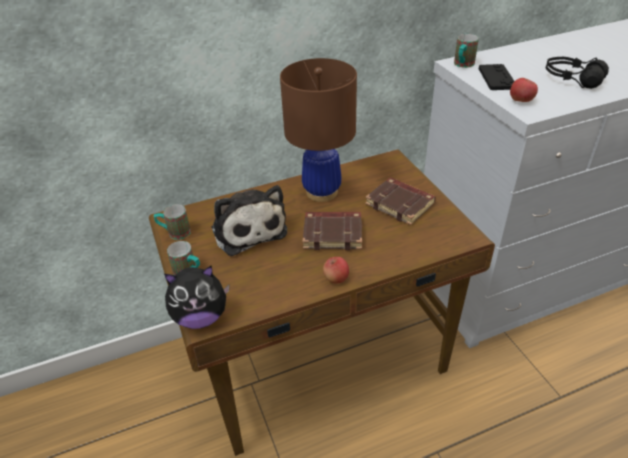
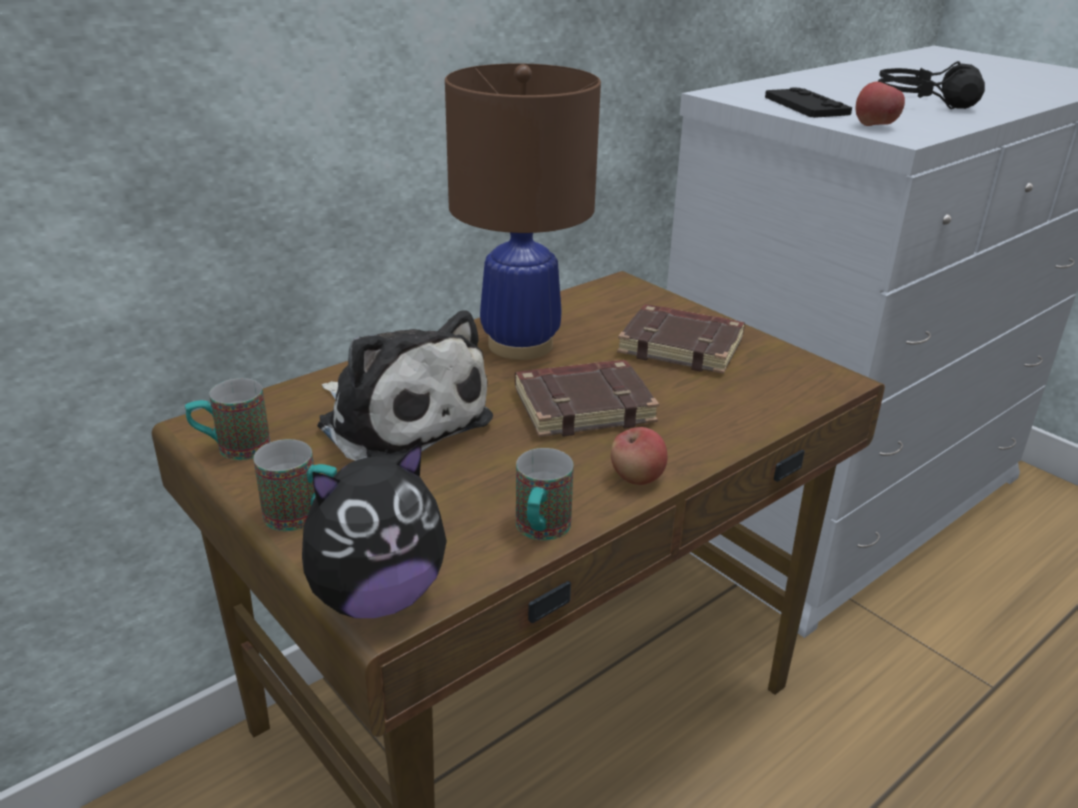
camera: 20 degrees left, 10 degrees down
(462, 65) = (734, 95): mug -> mug (540, 531)

